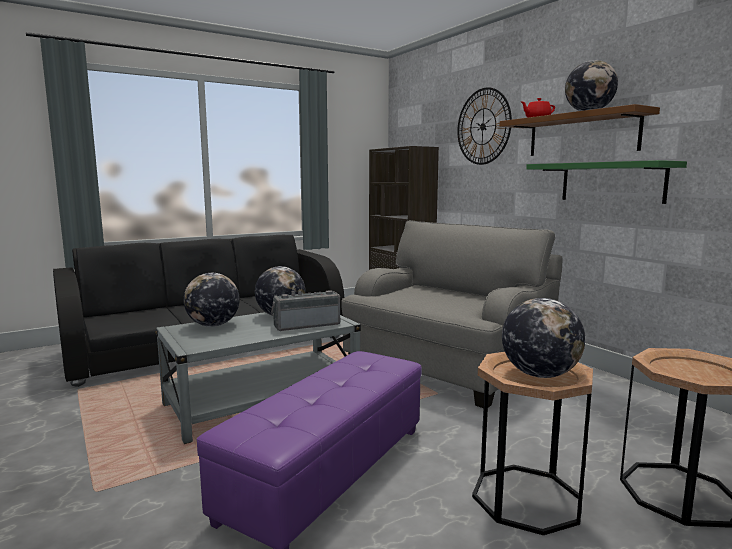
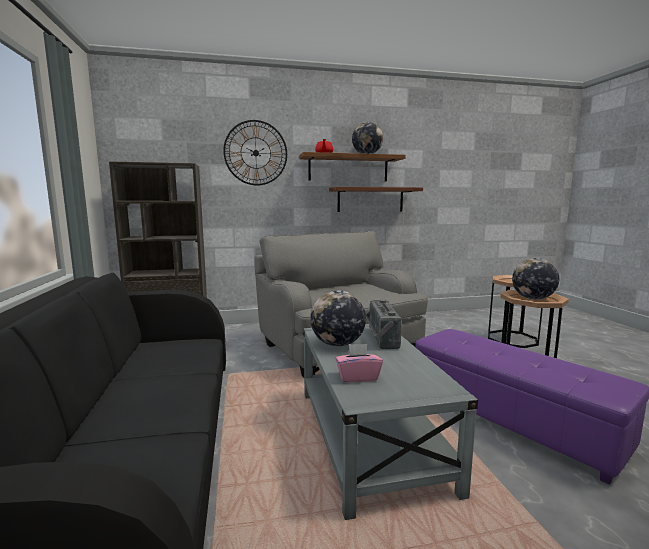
camera: 70 degrees left, 0 degrees up
(213, 325) = (358, 377): globe -> pink tissue box
(611, 182) = (370, 199): green shelf -> brown shelf

